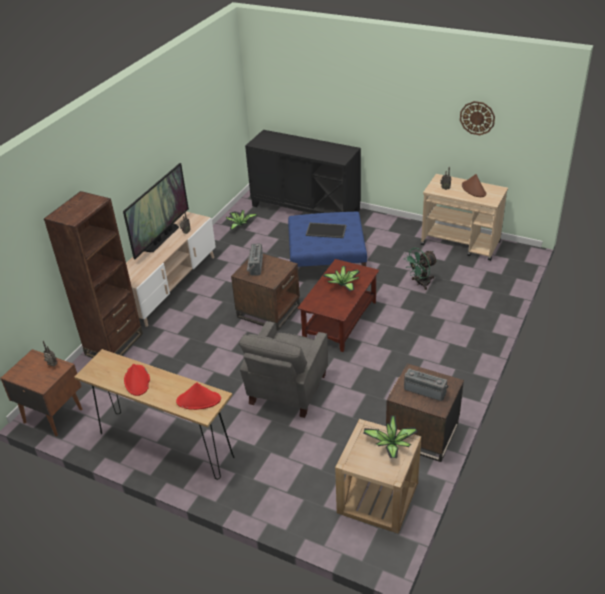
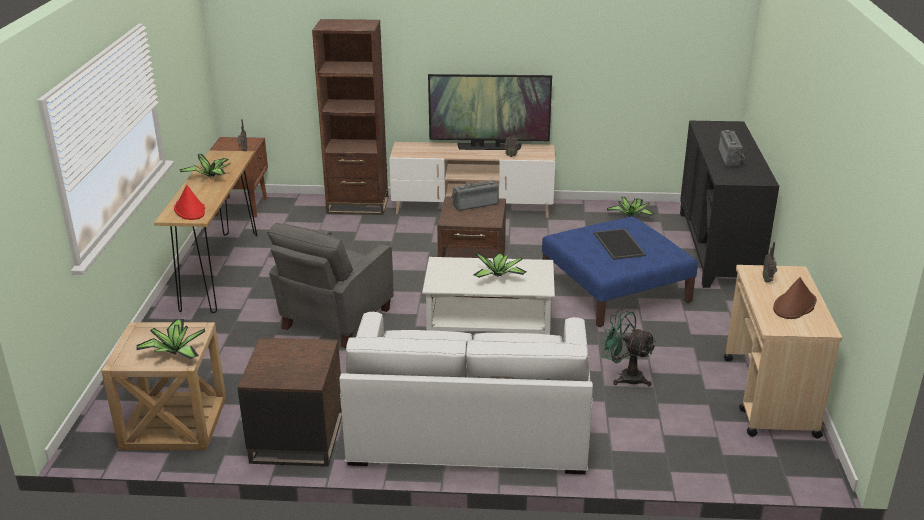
camera: 65 degrees right, 10 degrees down
(137, 381) = (211, 176): red hat -> potted plant
(286, 390) = (334, 320): grey armchair -> grey armchair turned 60 degrees counterclockwise
(340, 321) = (487, 328): brown coffee table -> white coffee table
(425, 390) = (287, 362): radio -> radio (731, 158)
(441, 355) = (468, 425): none -> white sofa
(477, 118) = (854, 187): wall clock -> none

